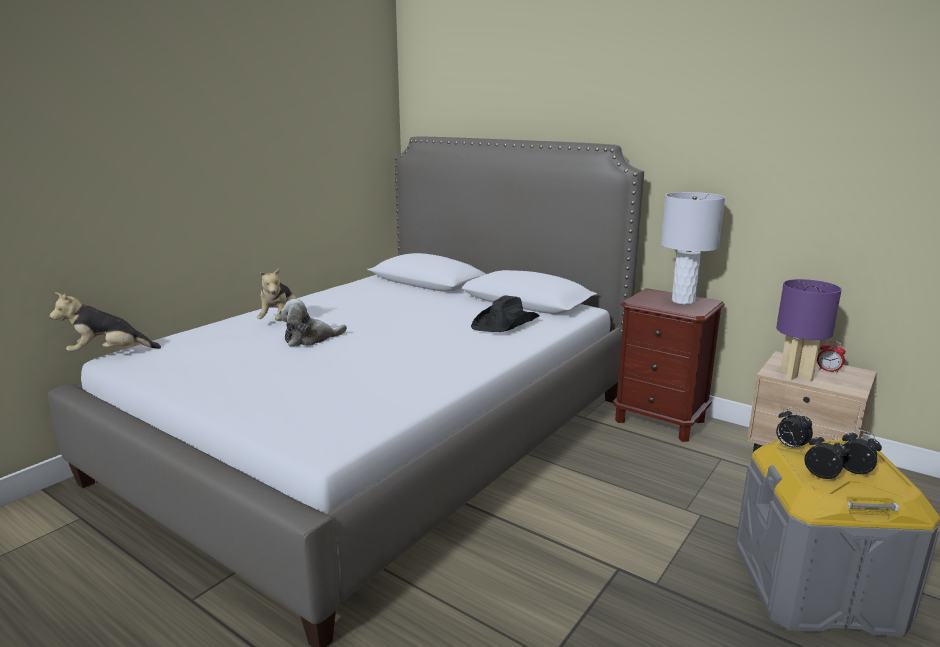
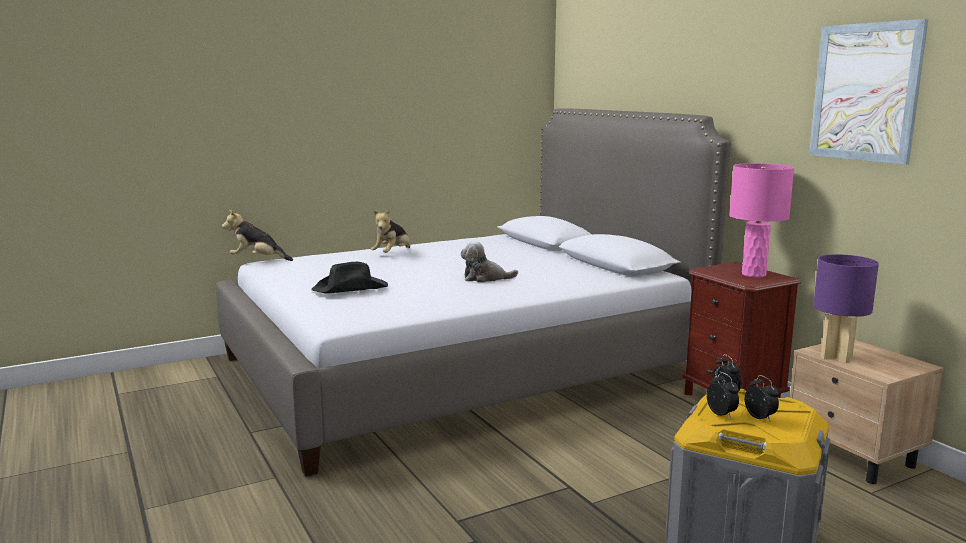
camera: 25 degrees right, 5 degrees down
(310, 339) = (398, 268): plush toy -> plush toy (485, 278)
(506, 323) = (571, 276): black hat -> black hat (351, 289)
(682, 301) = (753, 274): grey table lamp -> pink table lamp
(796, 121) = (865, 92): none -> picture
(828, 370) = (883, 358): alarm clock -> none

